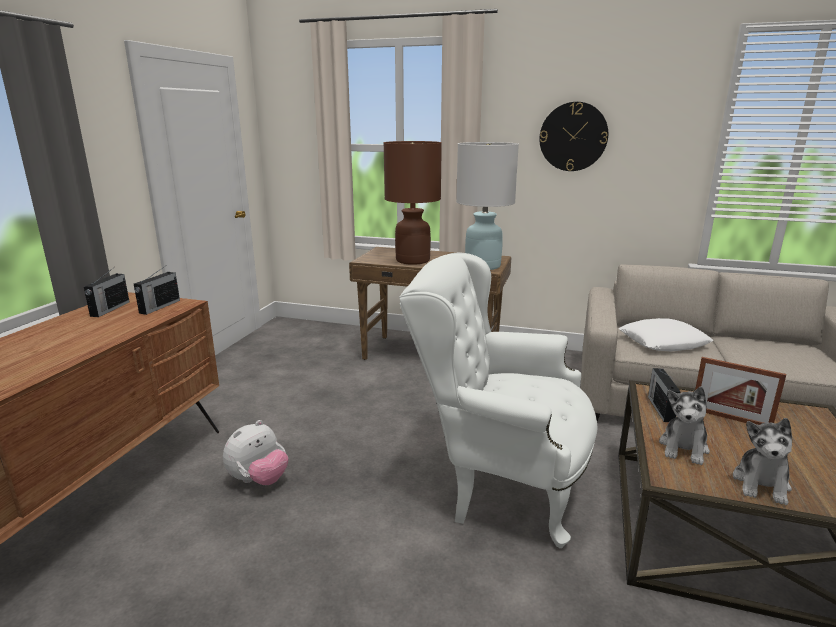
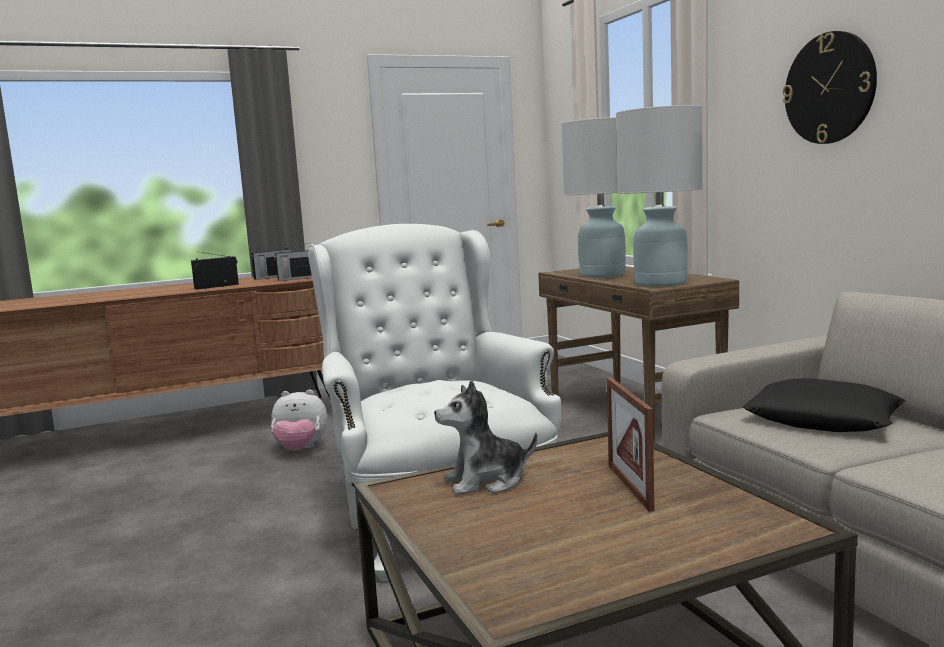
camera: 50 degrees right, 10 degrees down
(412, 260) = (602, 275): brown table lamp -> white table lamp
(660, 408) = (573, 454): radio -> radio (217, 286)
(663, 342) = (823, 419): white pillow -> black pillow
(761, 484) = (464, 528): plush toy -> none

